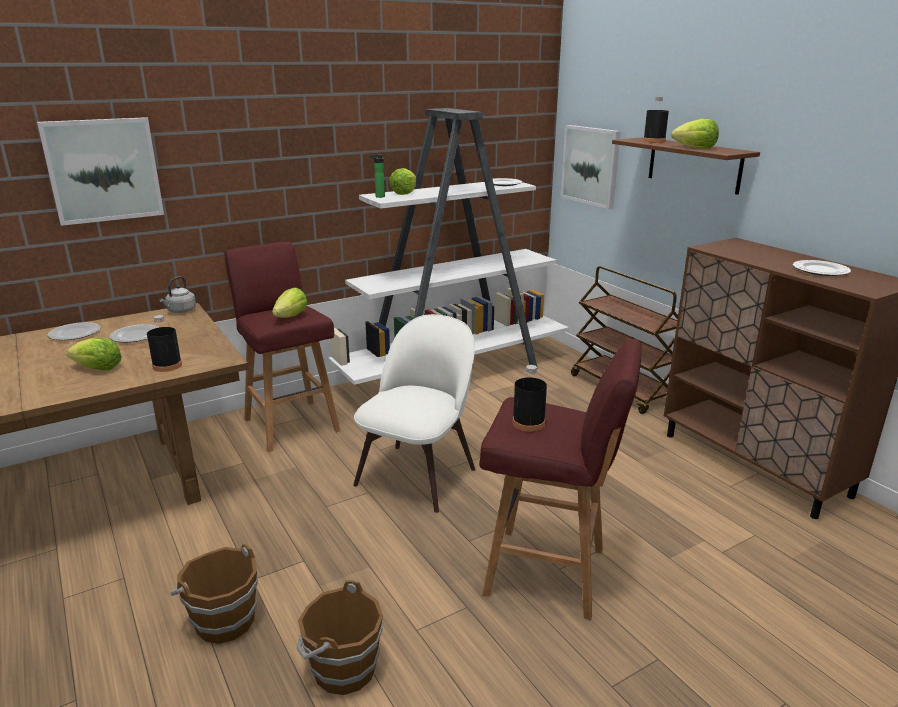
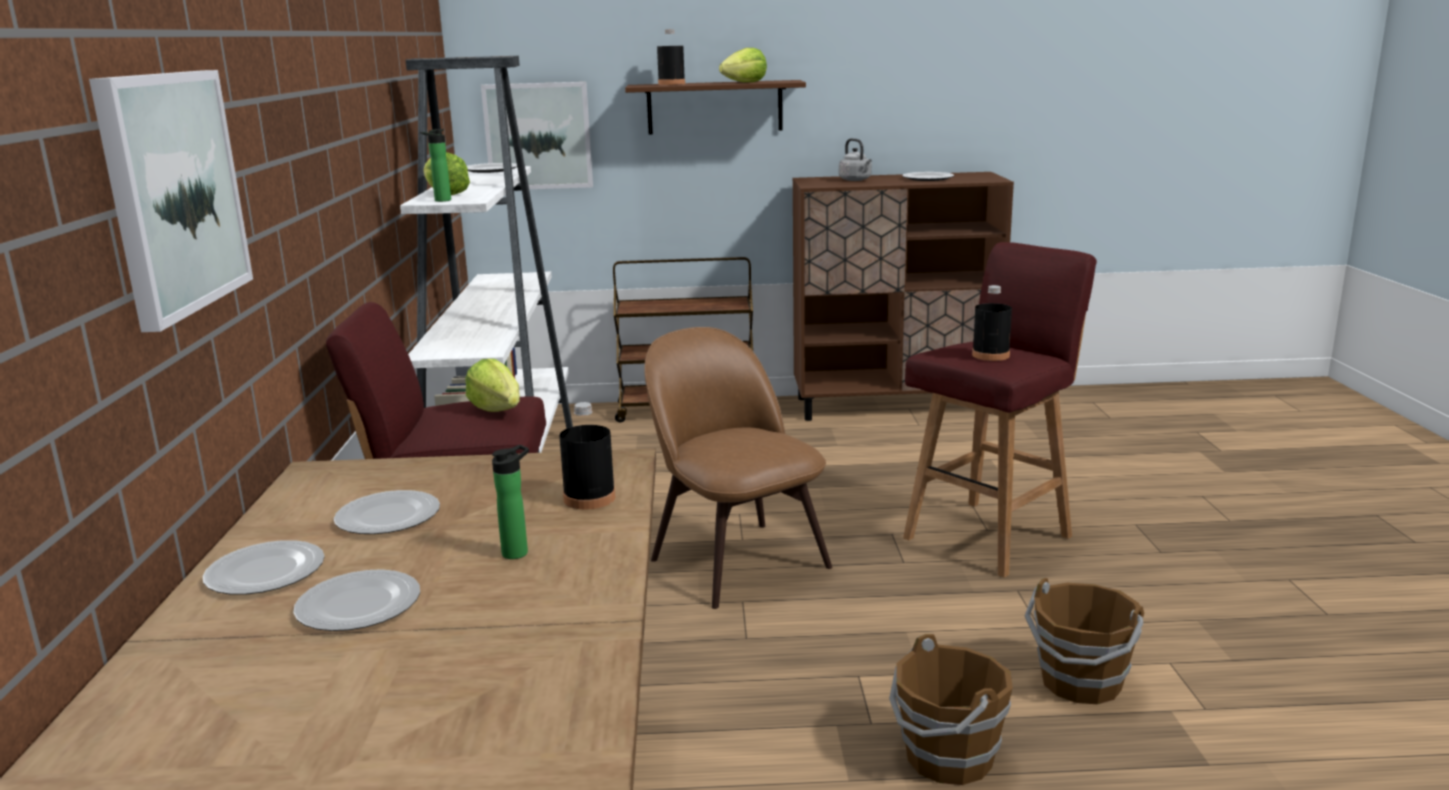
camera: 60 degrees left, 5 degrees down
(43, 356) = (358, 604): none -> plate
(98, 368) = (518, 552): lettuce -> bottle
(180, 311) = (316, 476): grey kettle -> grey kettle (856, 180)
(418, 474) = (735, 560): white chair -> brown chair

